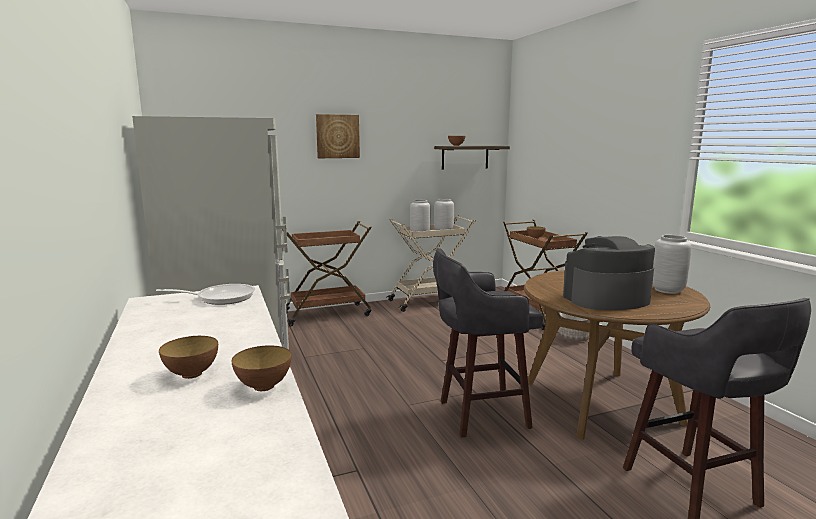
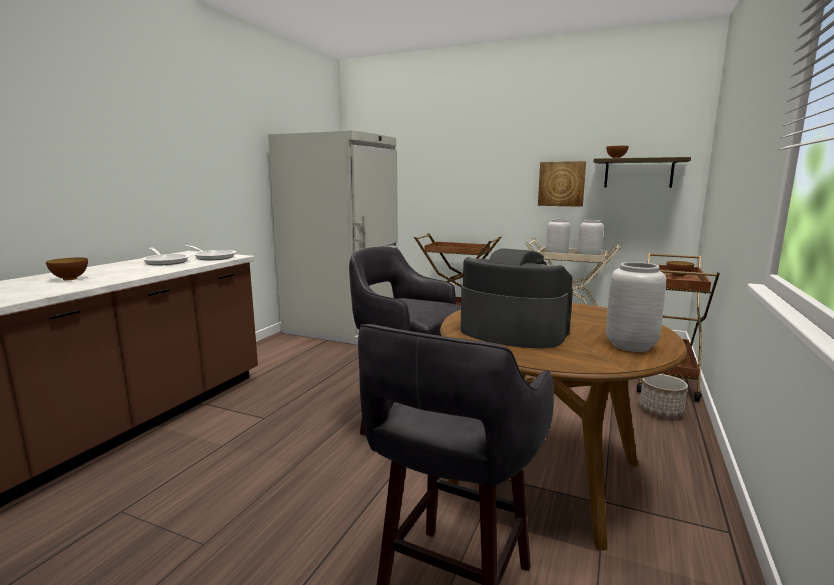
camera: 45 degrees right, 0 degrees up
(190, 318) = (165, 261): none -> frying pan
(264, 386) = (59, 289): bowl -> none
(337, 136) = (487, 151): picture -> picture (561, 184)

